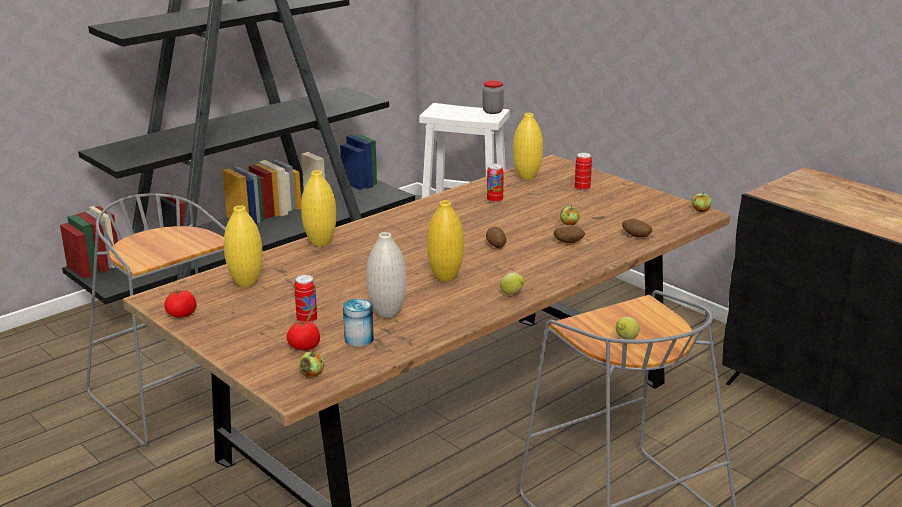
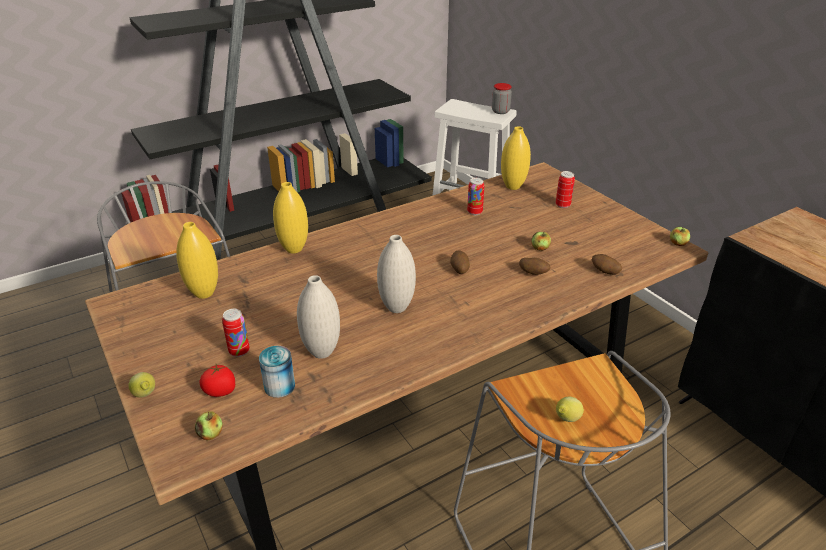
camera: 10 degrees right, 10 degrees up
(181, 314) = (125, 328): tomato -> none
(445, 277) = (396, 307): yellow vase -> white vase
(512, 294) = (458, 339): lemon -> lemon (145, 395)

